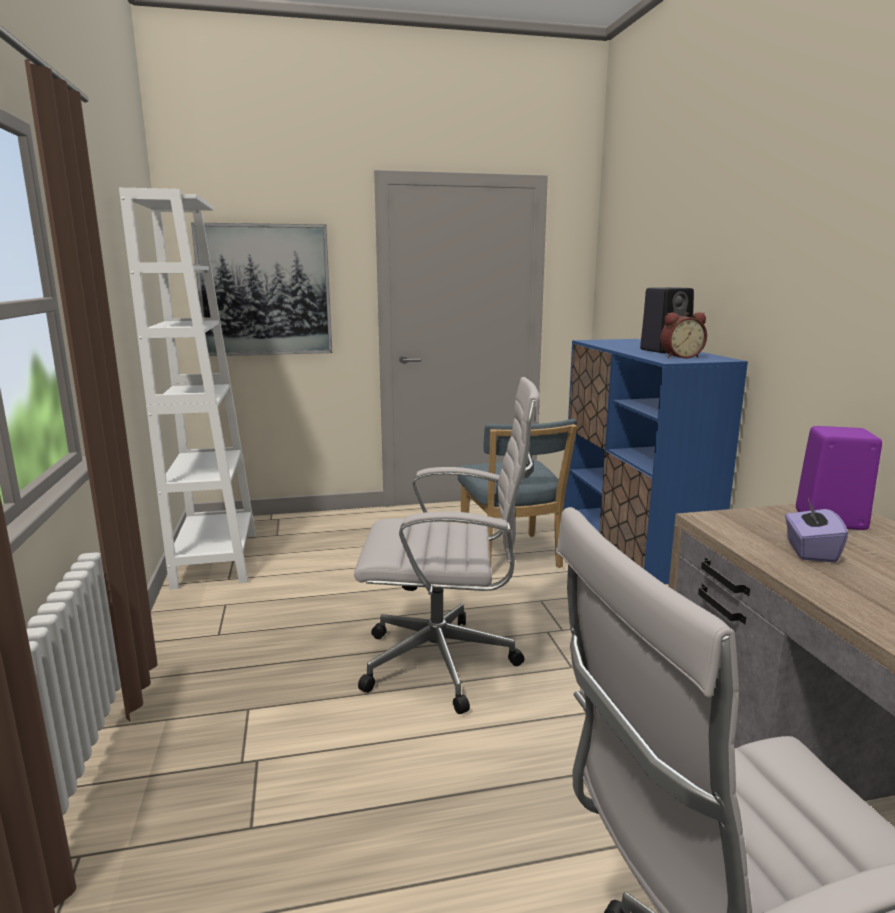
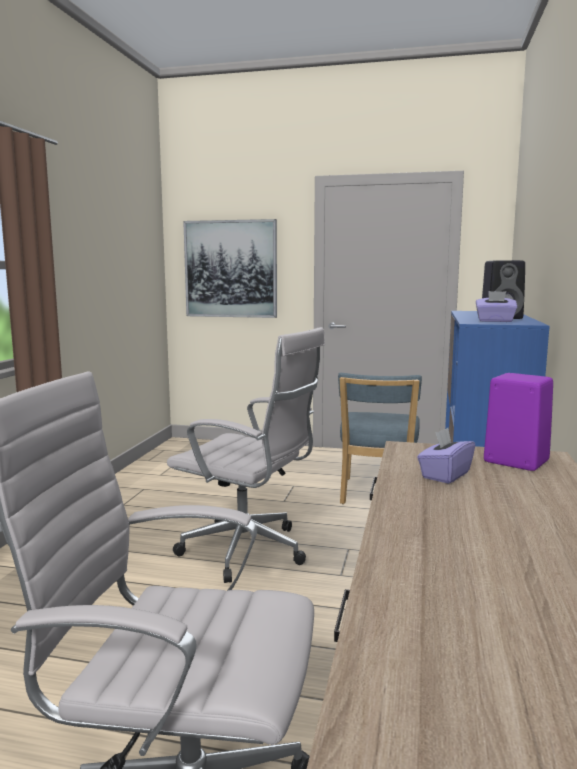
camera: 25 degrees right, 5 degrees down
(216, 559) = (164, 462): white bookcase -> none
(680, 357) = (495, 321): alarm clock -> purple tissue box

